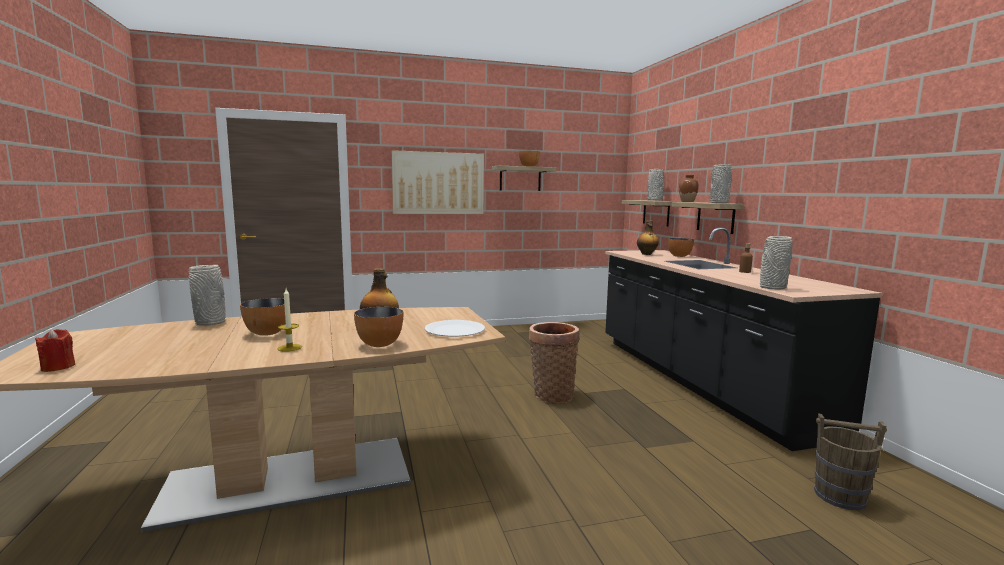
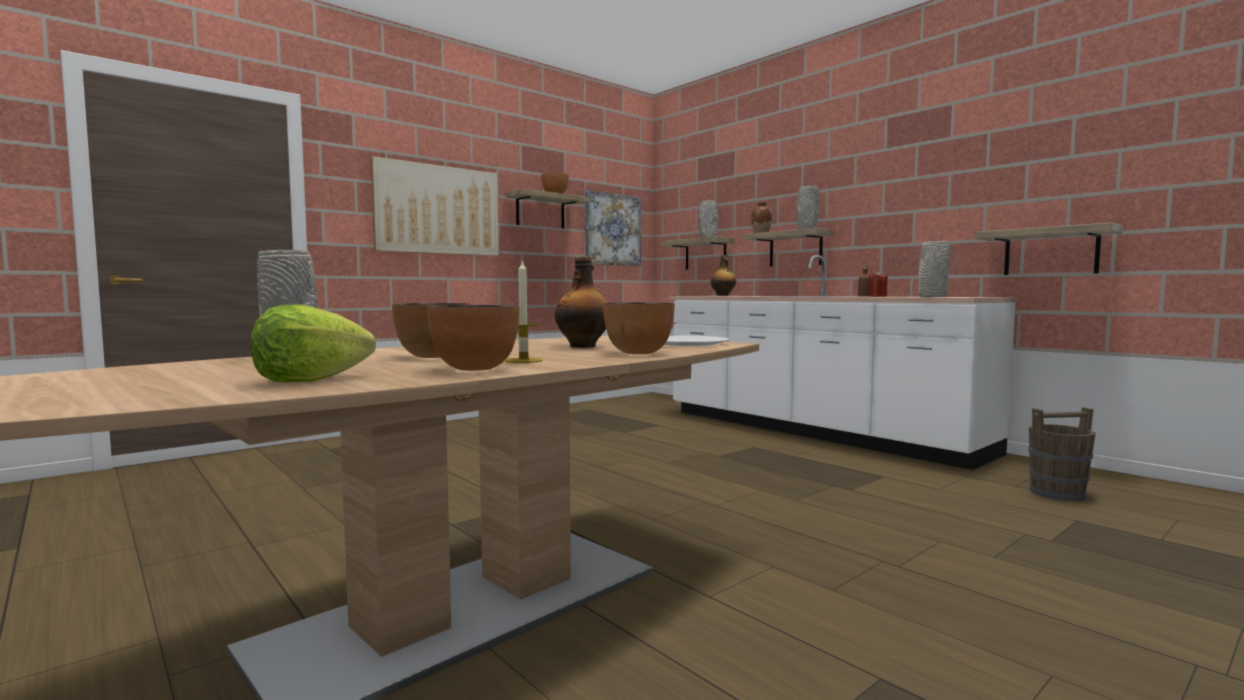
camera: 25 degrees left, 5 degrees down
(58, 367) = (144, 396): red candle -> red candle (877, 296)
(146, 359) = (310, 380): none -> lettuce
(551, 395) = (686, 462): basket -> none
(585, 189) = (612, 229): none -> picture
(679, 256) = (759, 295): bowl -> bowl (475, 368)
(699, 381) = (814, 431): black counter -> white counter
(920, 251) = (1050, 252): none -> shelf

